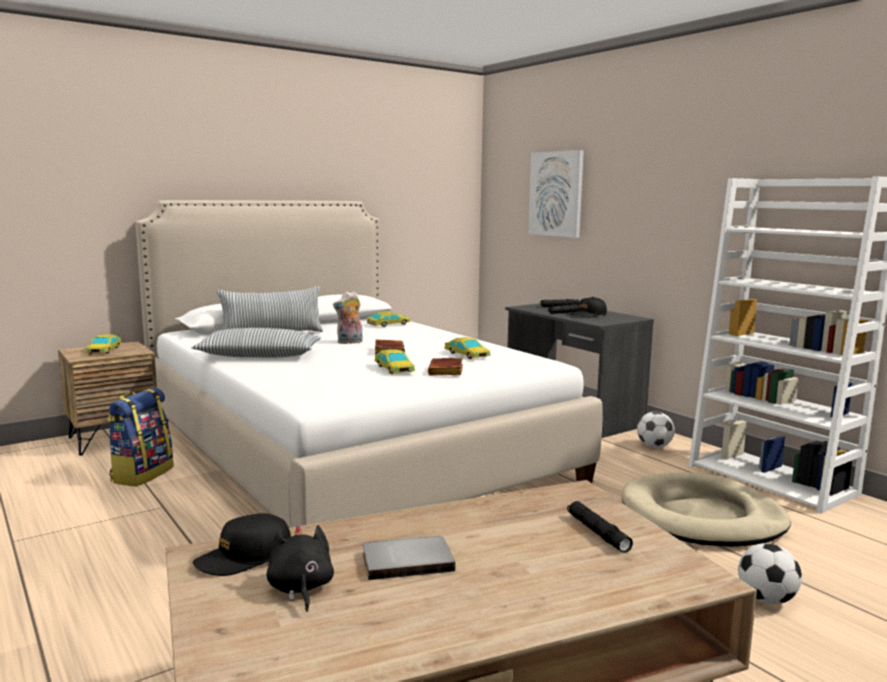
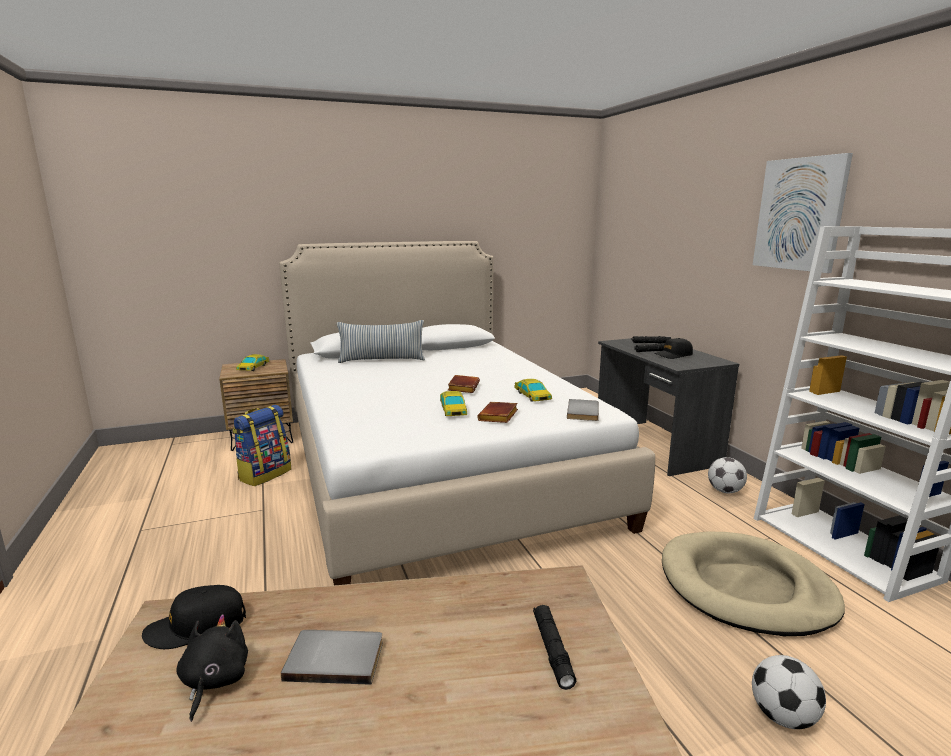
camera: 15 degrees right, 5 degrees up
(259, 356) = (351, 385): pillow -> none
(349, 342) = (438, 374): plush toy -> none
(388, 324) = (486, 354): toy car -> none
(529, 364) = (584, 412): none -> grey book
(556, 194) = (658, 233): picture -> picture (800, 214)

